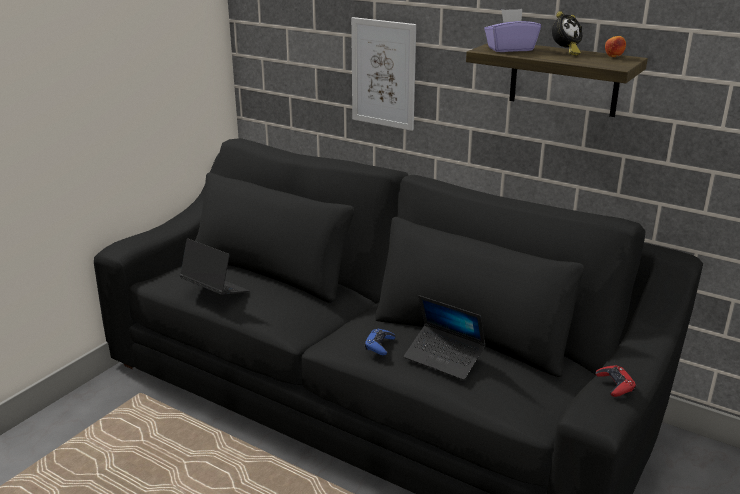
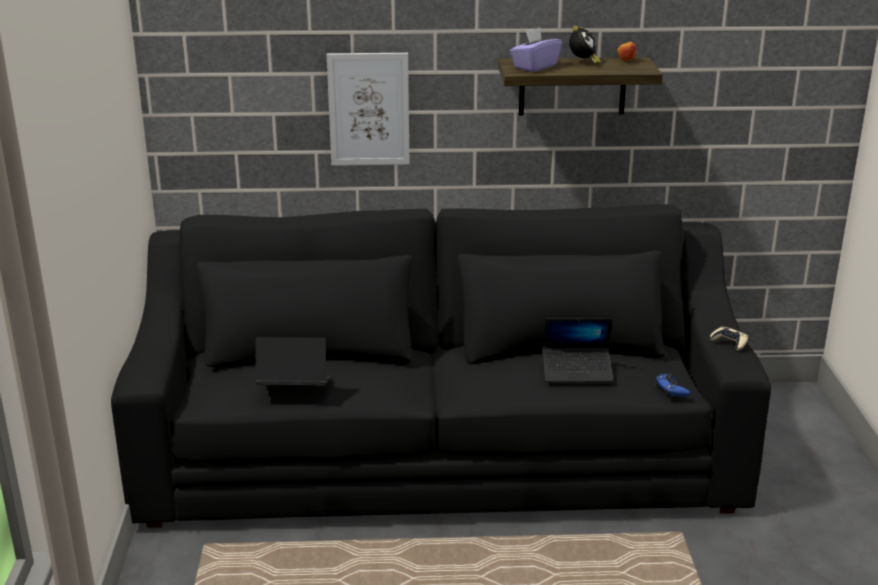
camera: 35 degrees left, 0 degrees up
(379, 345) = (512, 380): blue game controller -> blue game controller (671, 389)
(615, 384) = (729, 342): red game controller -> beige game controller

